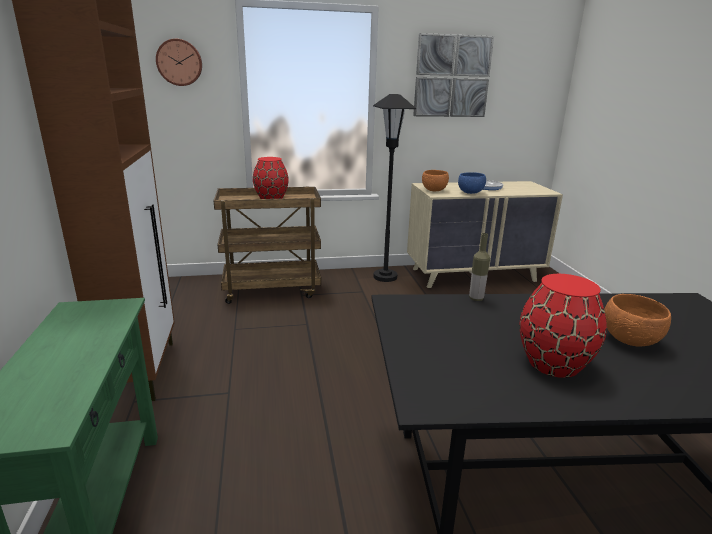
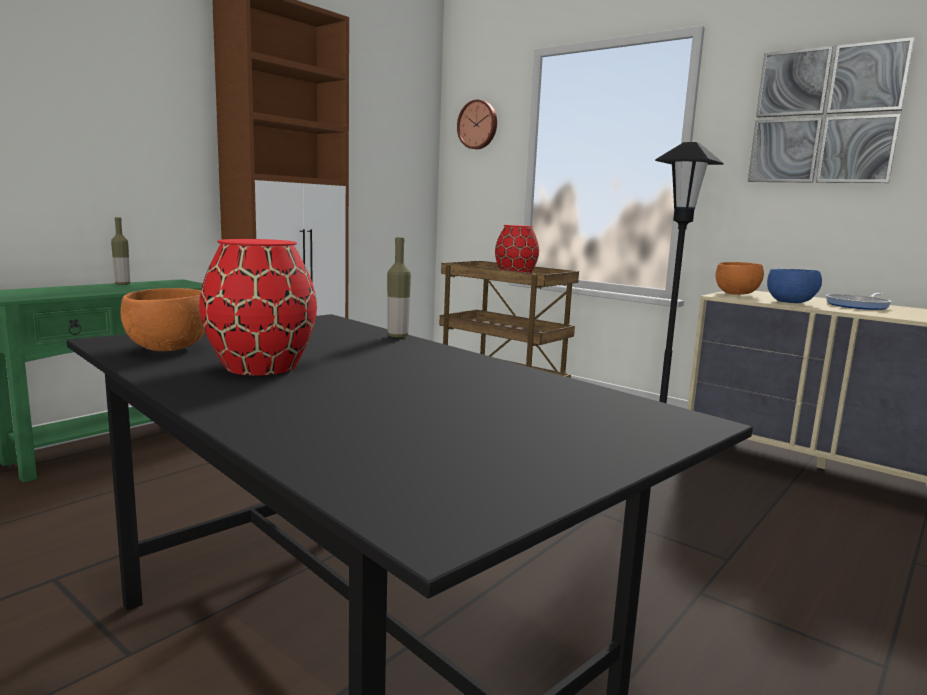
camera: 50 degrees right, 10 degrees down
(46, 340) = (122, 284): none -> bottle
(629, 340) = (401, 391): orange bowl -> orange bowl (167, 349)

